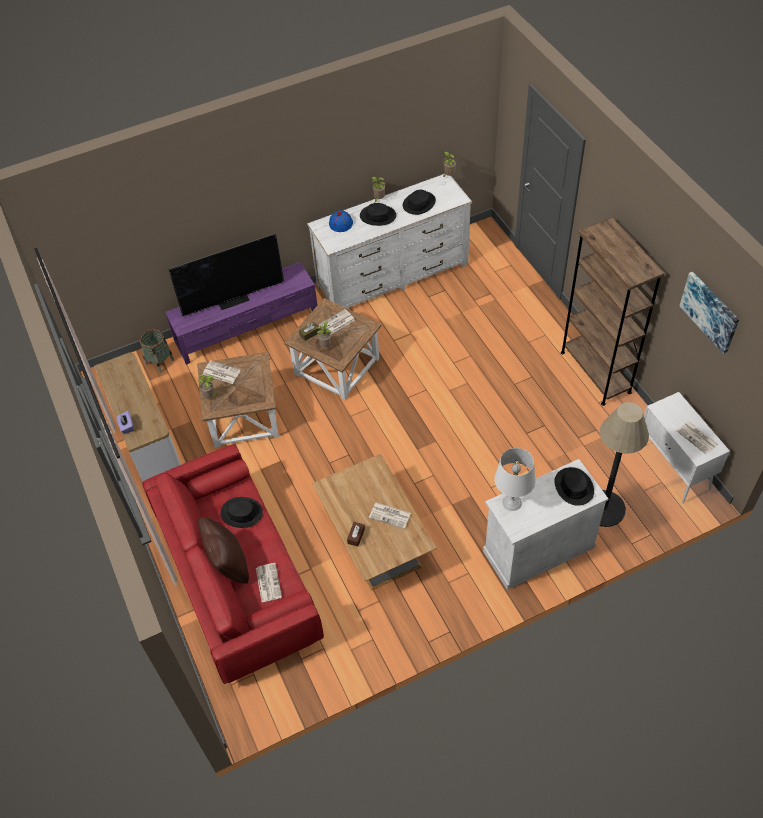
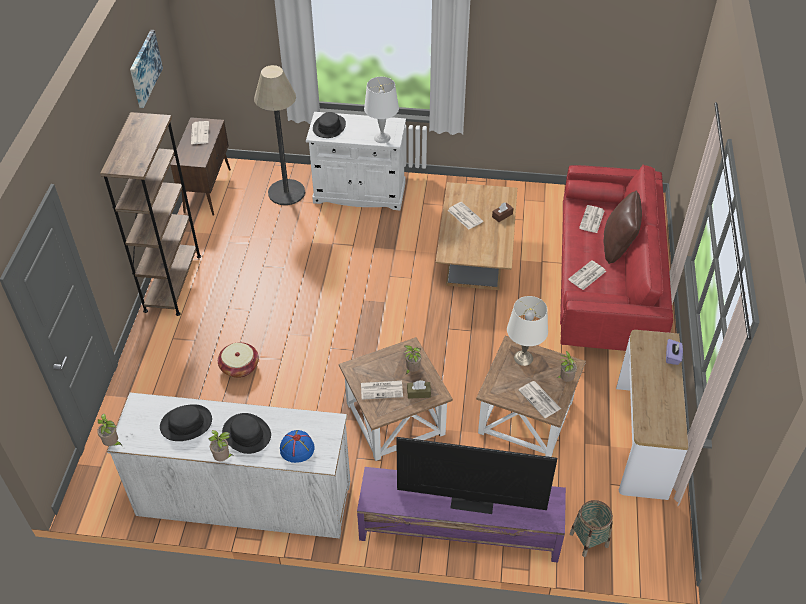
camera: 150 degrees left, 5 degrees down
(241, 512) = (587, 276): black hat -> newspaper
(251, 396) = (523, 358): none -> white table lamp
(476, 342) = (239, 367): none -> basket
(674, 468) = (207, 190): white cabinet -> brown cabinet

